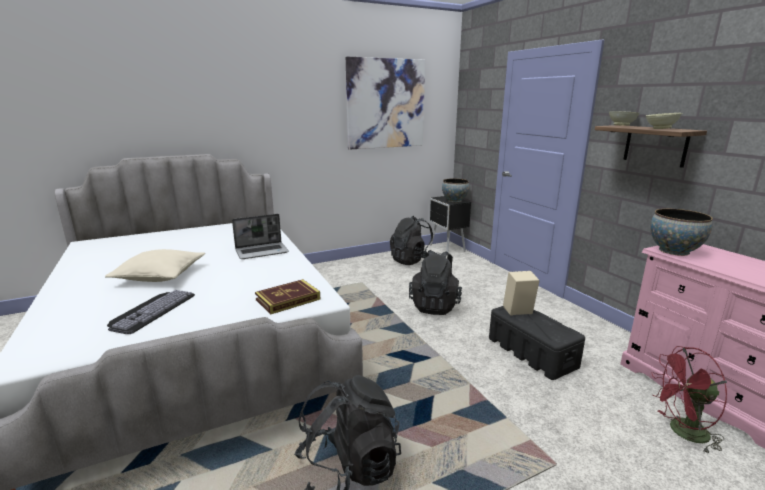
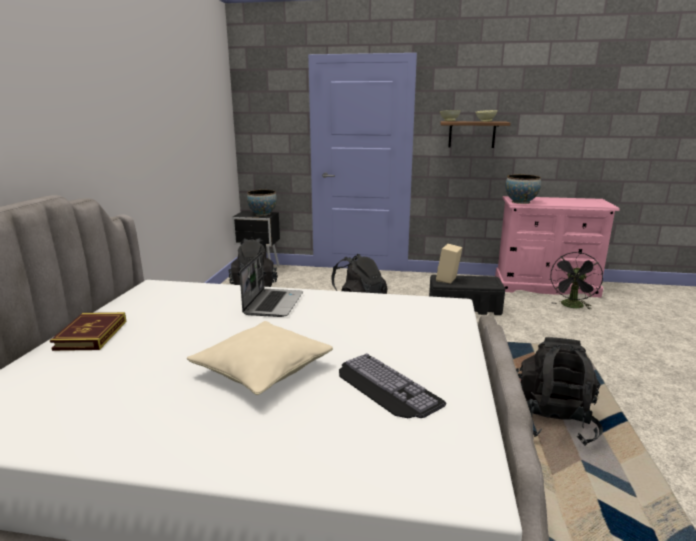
camera: 55 degrees left, 0 degrees up
(288, 299) = (433, 316): book -> book (91, 335)
(386, 104) = (192, 107): picture -> none
(682, 432) = (572, 306): red fan -> black fan

